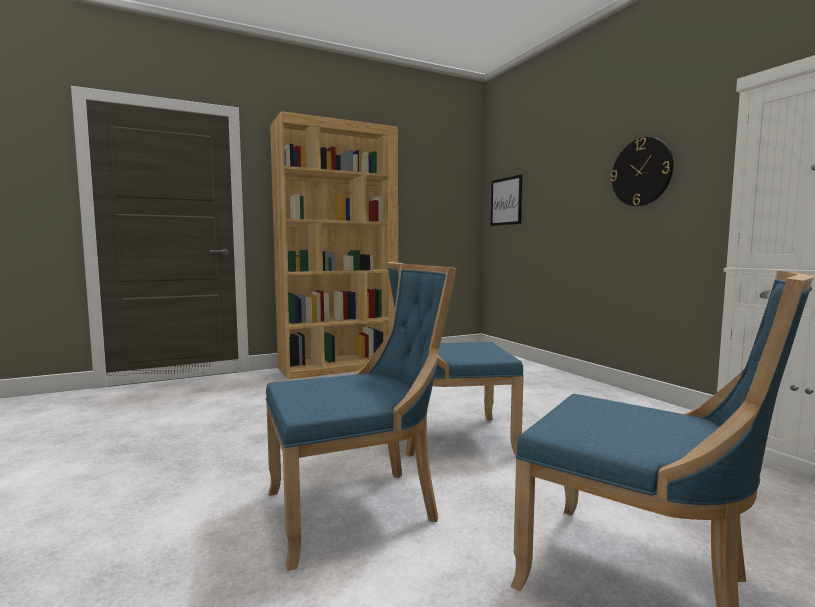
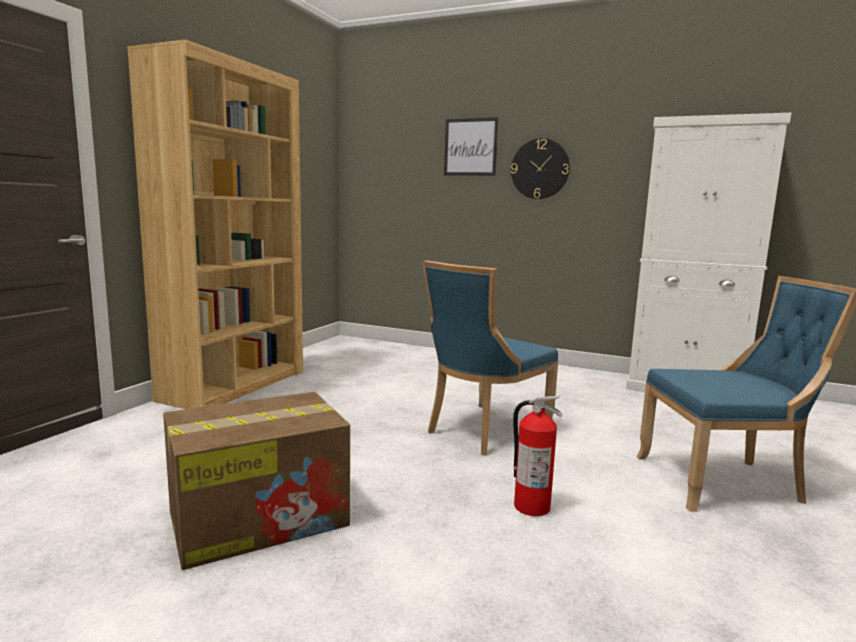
camera: 40 degrees left, 5 degrees up
(190, 446) = (261, 517): none -> cardboard box
(358, 509) = (531, 506): blue chair -> fire extinguisher
(506, 201) = (375, 176): picture -> picture (470, 147)

